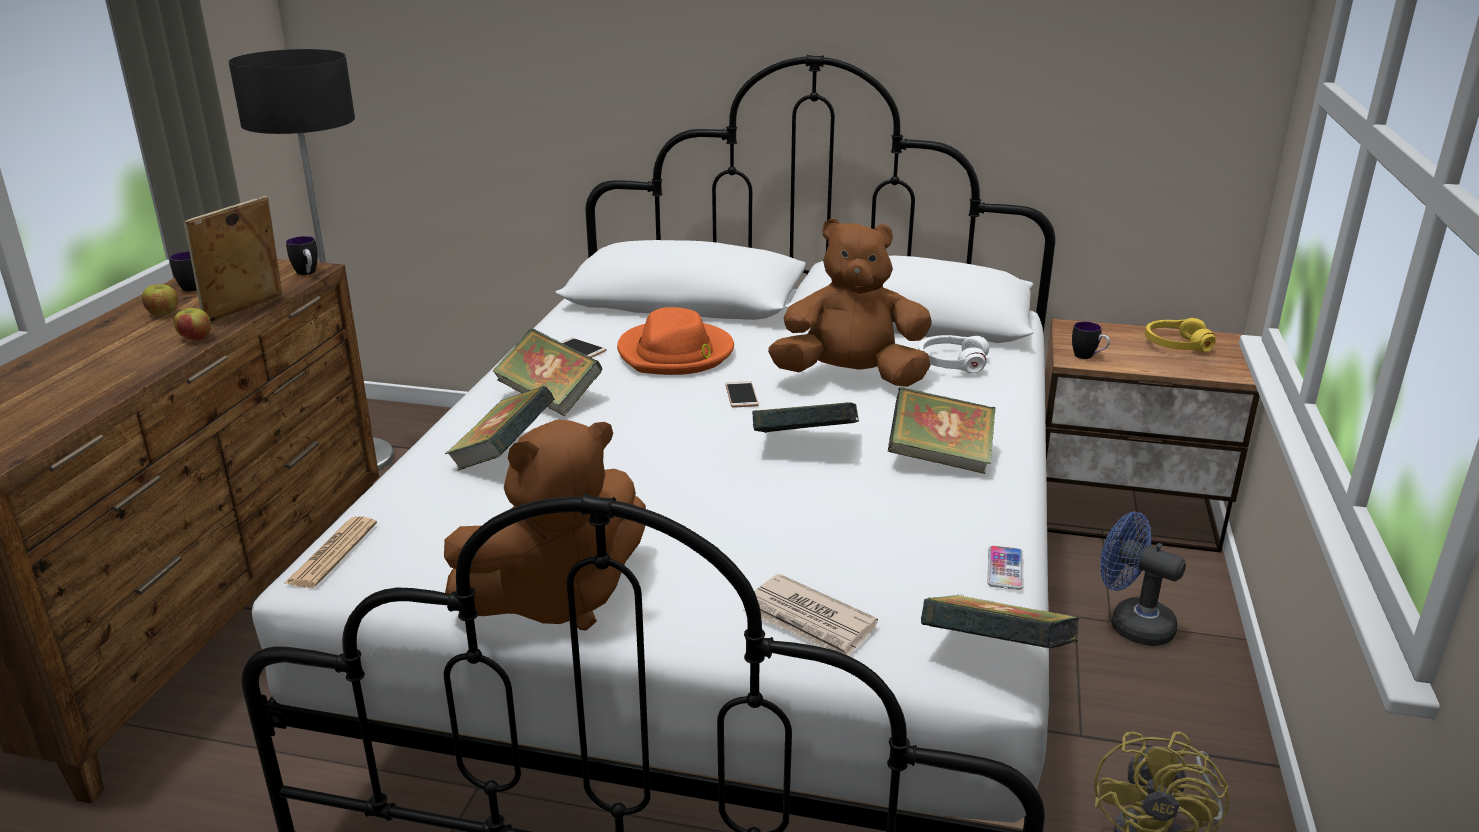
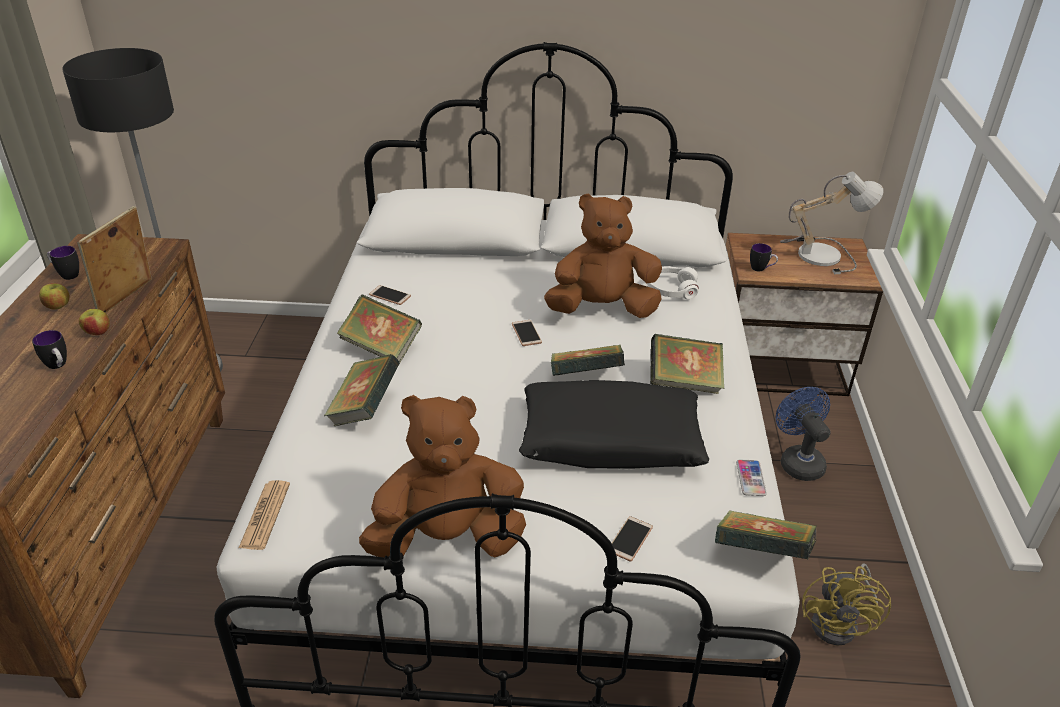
camera: 10 degrees left, 10 degrees up
(307, 273) = (162, 252): mug -> mug (58, 366)
(557, 598) = (447, 538): brown plush toy -> brown plush toy turned 150 degrees counterclockwise
(676, 353) = (465, 295): orange hat -> none
(809, 621) = (630, 539): newspaper -> phone
(817, 512) = (610, 440): none -> black pillow
(1131, 624) = (798, 461): blue fan -> blue fan turned 45 degrees clockwise
(1176, 345) = (820, 253): yellow headphones -> table lamp

